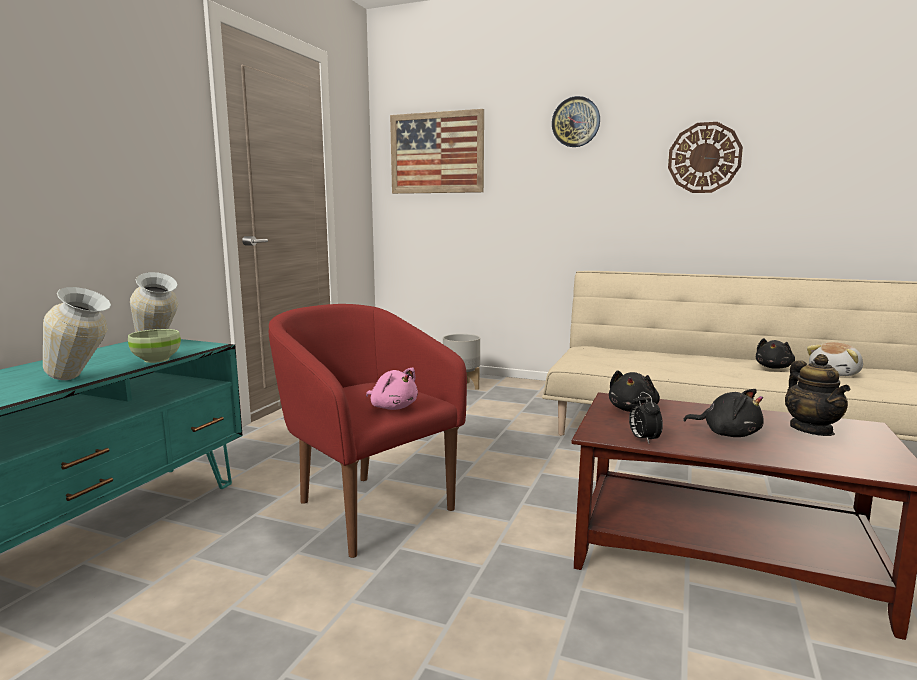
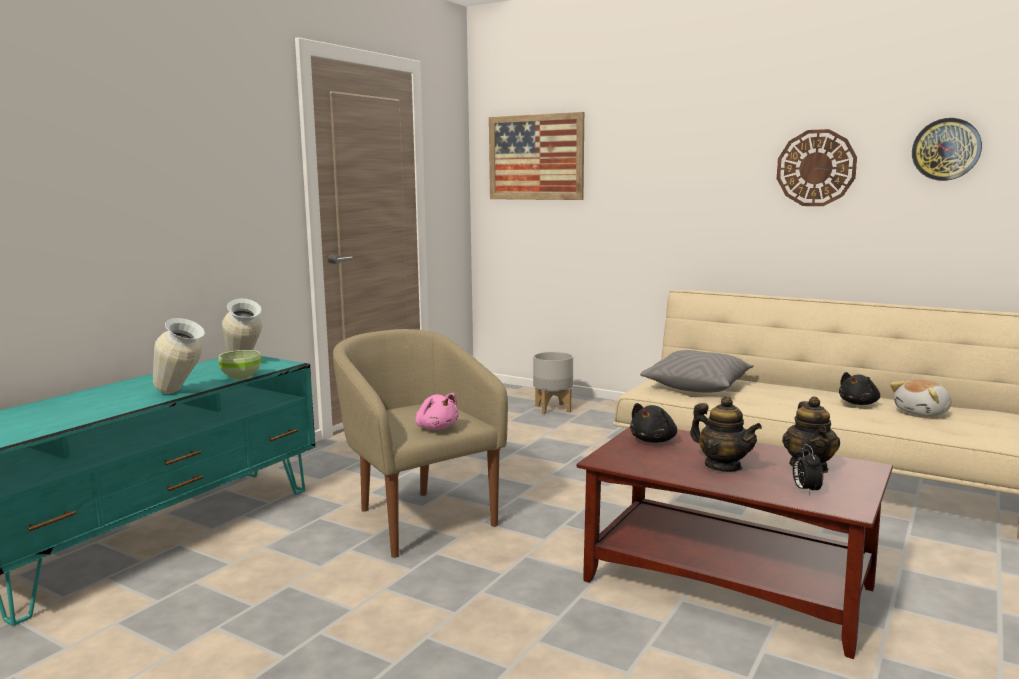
camera: 10 degrees right, 0 degrees up
(366, 508) = (418, 519): red armchair -> beige armchair
(576, 122) = (679, 127): wall clock -> wall clock (946, 149)
(618, 358) = (697, 386): none -> grey pillow
(643, 439) = (640, 467): alarm clock -> alarm clock (805, 490)
(727, 434) = (723, 466): black plush toy -> teapot

